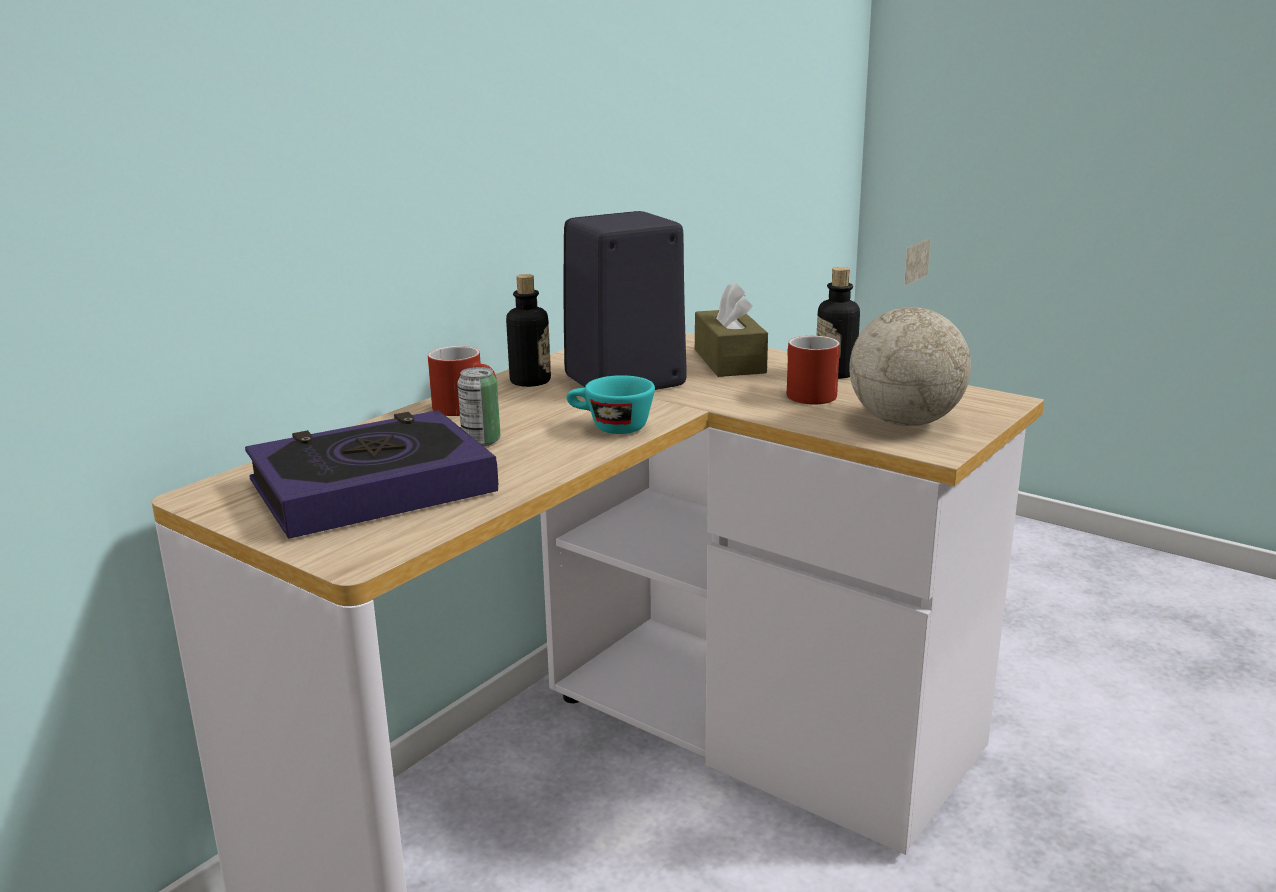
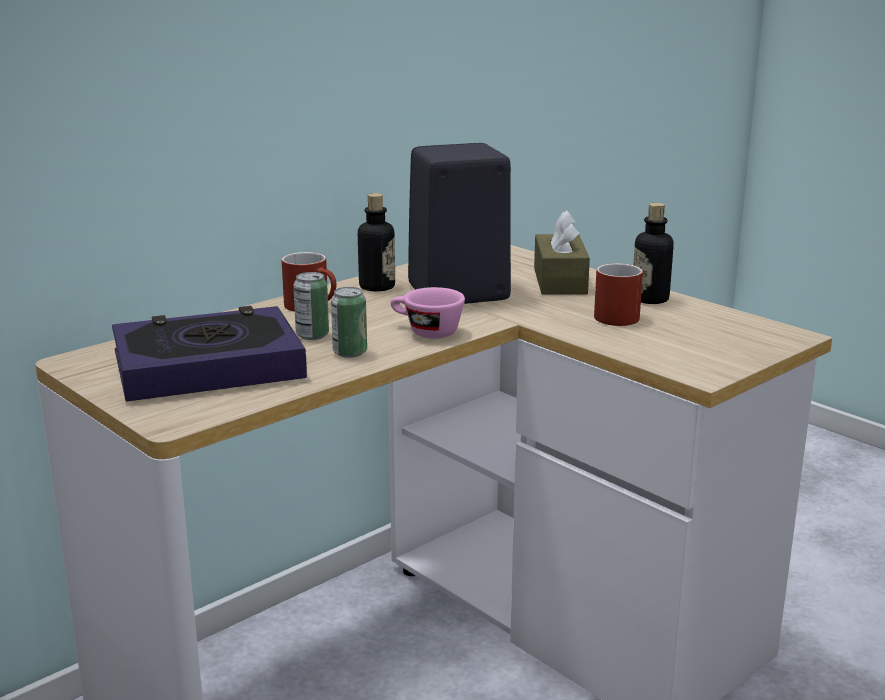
camera: 10 degrees right, 0 degrees up
(534, 457) = (350, 353): none -> can
(610, 427) = (425, 332): turquoise cup -> pink cup
(906, 422) = (689, 348): globe -> none

